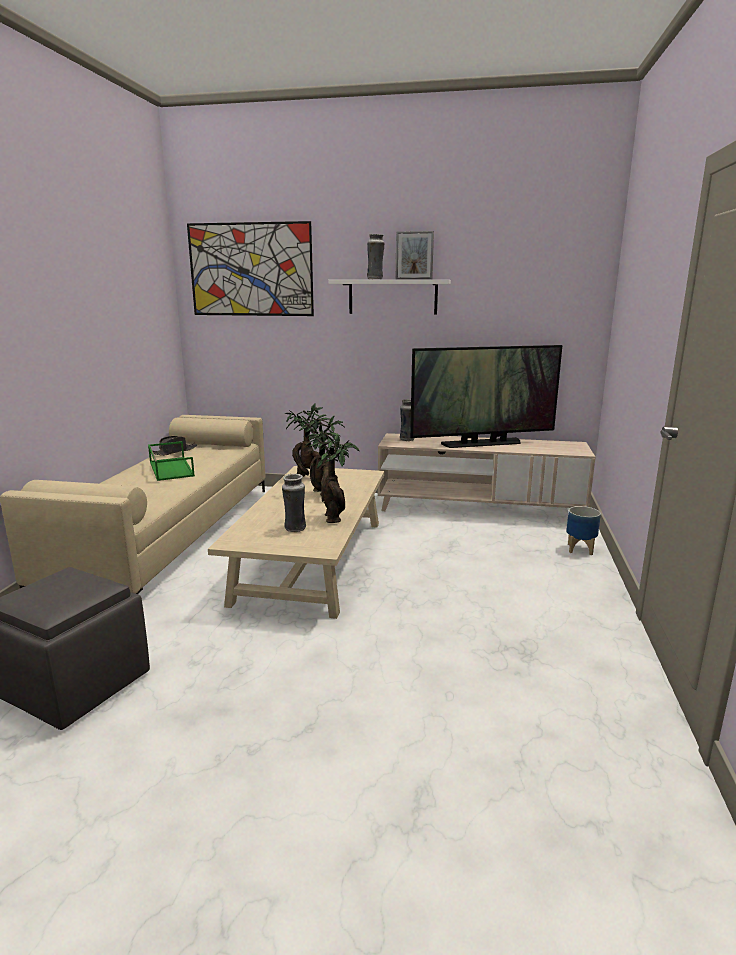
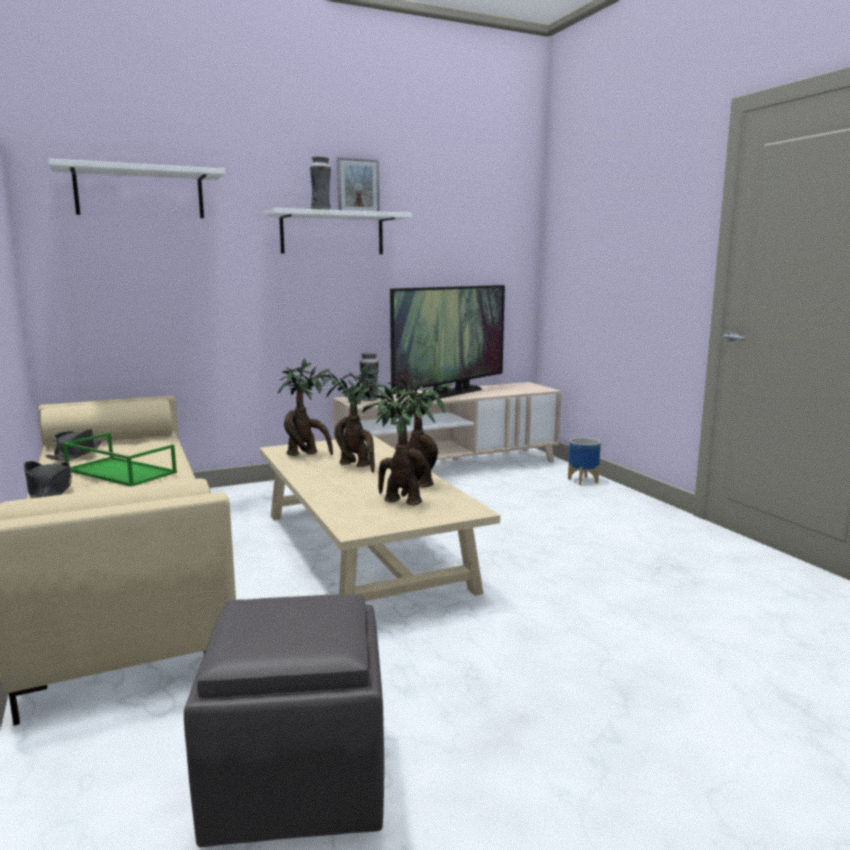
camera: 35 degrees left, 5 degrees down
(120, 474) = (50, 491): none -> black hat
(250, 270) = (140, 193): picture -> white shelf
(295, 529) = (399, 501): vase -> potted plant

